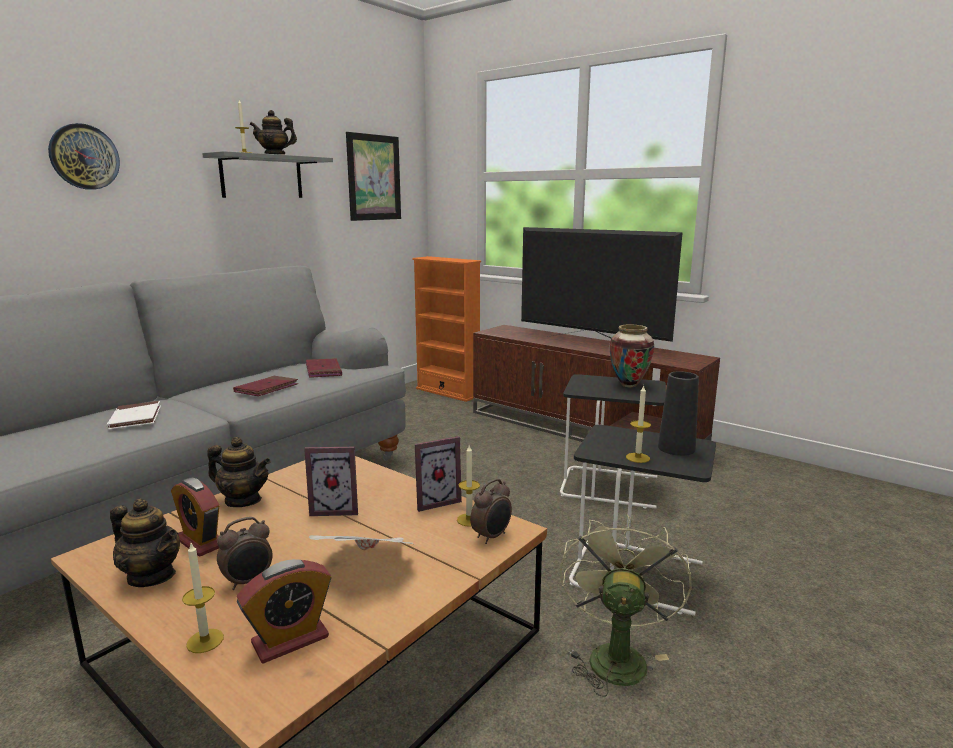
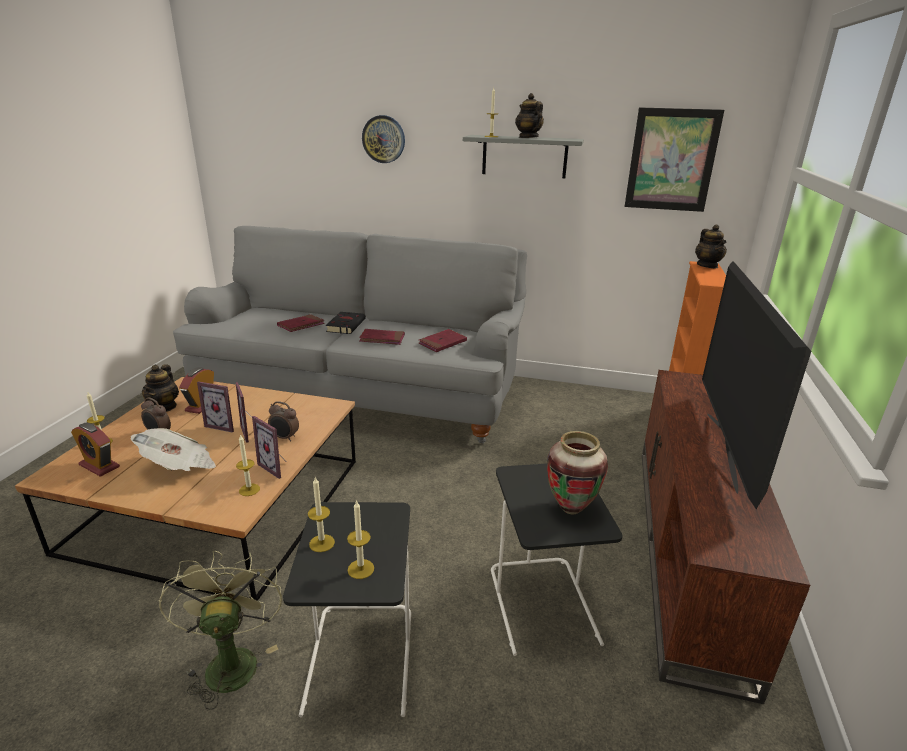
camera: 65 degrees right, 10 degrees up
(135, 418) = (301, 325): white book -> red book
(185, 400) = (346, 325): none -> black book
(243, 500) = (256, 399): teapot -> teapot (707, 266)
(289, 527) = (224, 425): none -> picture frame
(492, 537) = (224, 506): alarm clock -> alarm clock (285, 438)
(615, 655) = (230, 660): green fan -> green fan turned 90 degrees counterclockwise
(676, 448) = (361, 569): black vase -> candle

